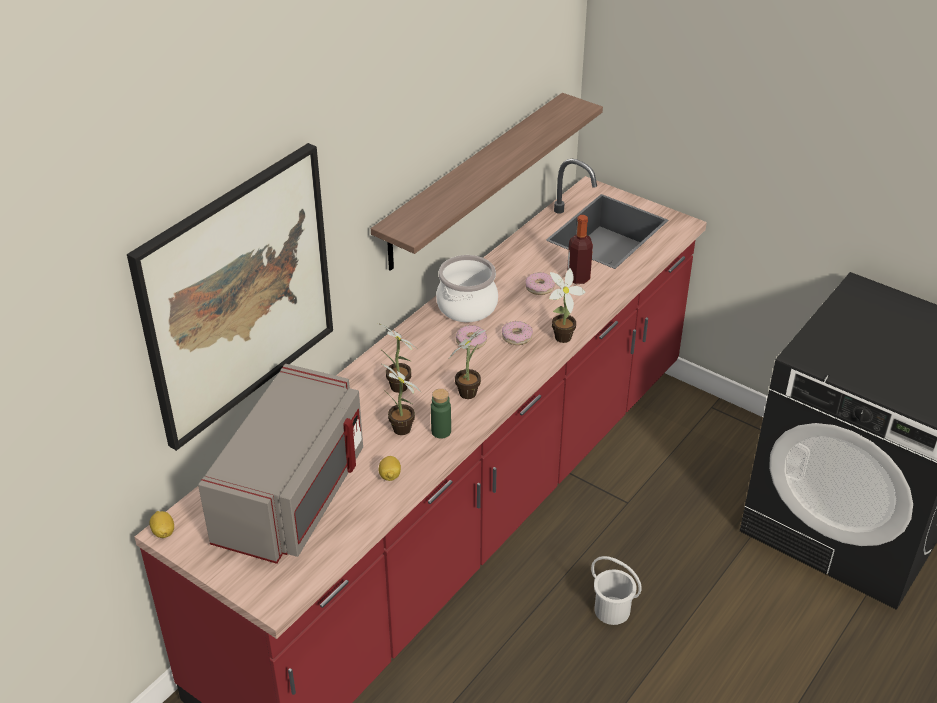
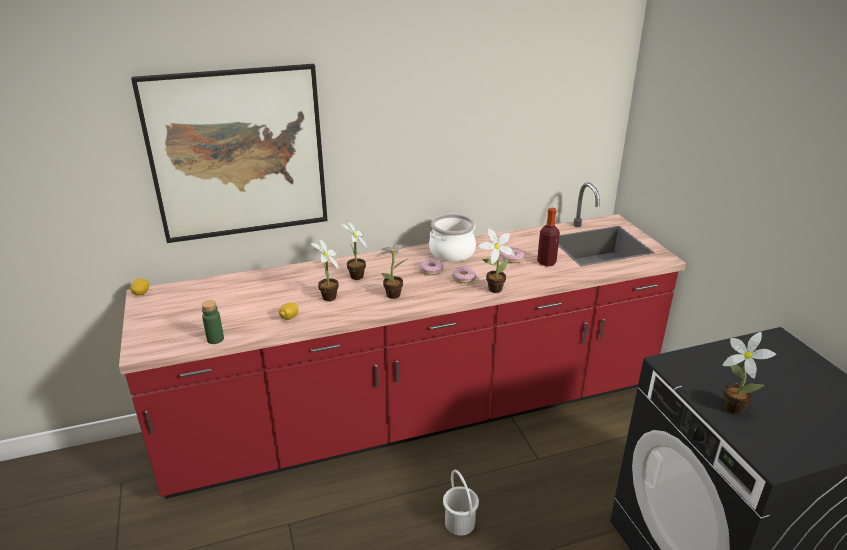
camera: 35 degrees right, 10 degrees down
(293, 496) = (225, 305): grey microwave -> none
(441, 431) = (350, 308): green bottle -> green bottle (215, 339)
(473, 180) = (492, 167): shelf -> none
(879, 377) = (731, 406): none -> potted plant

